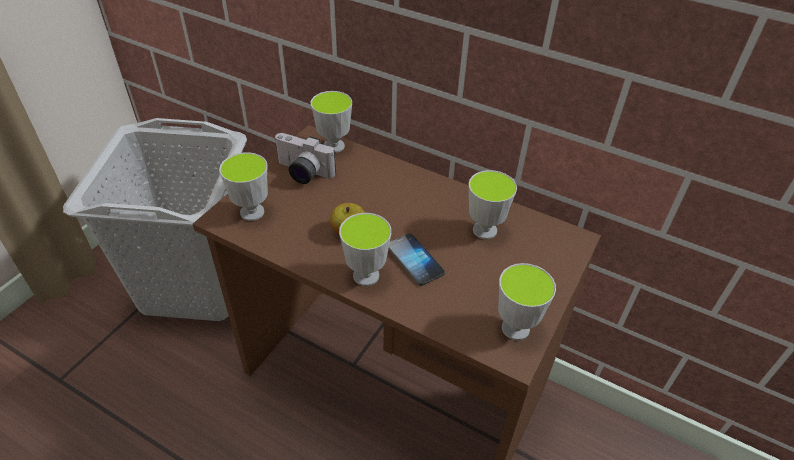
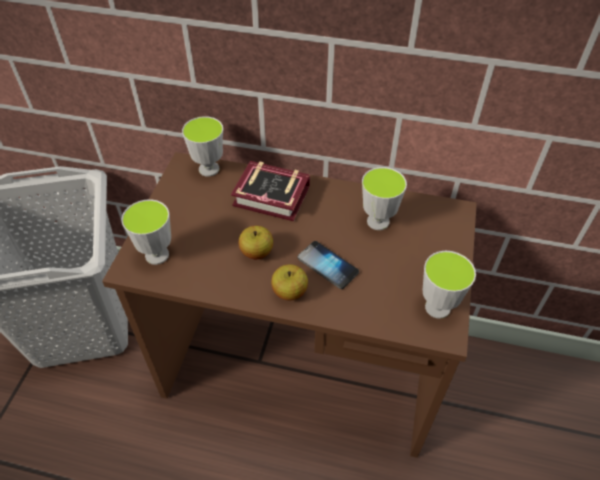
camera: 15 degrees left, 5 degrees up
(302, 173) = (189, 203): camera -> none
(366, 276) = (289, 292): cup -> apple
(386, 185) = (274, 198): none -> book

